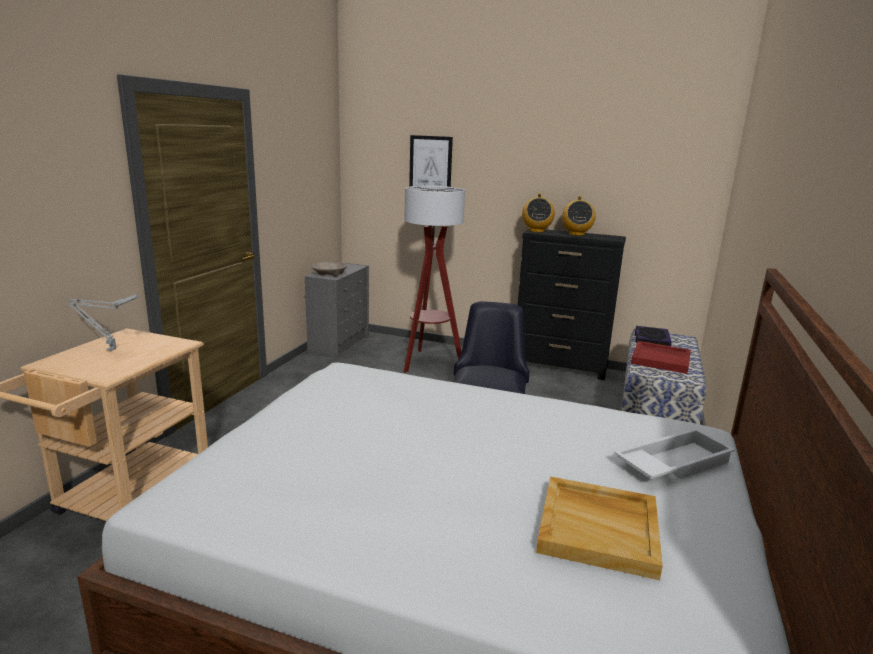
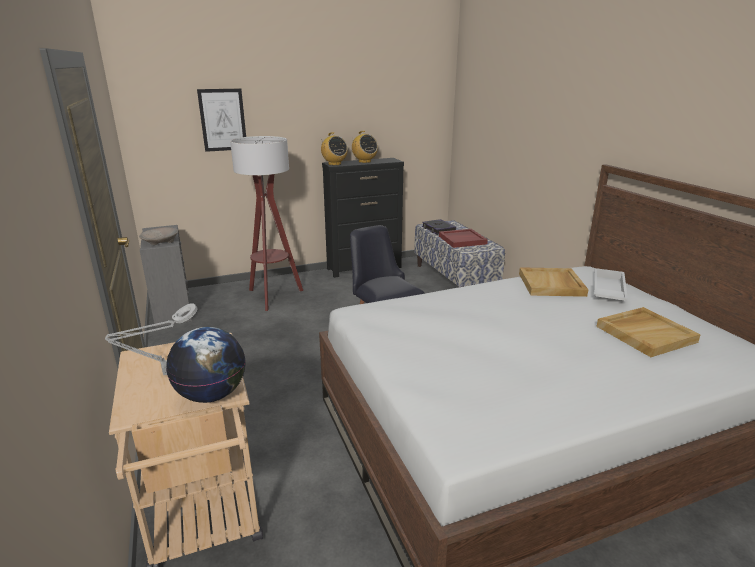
camera: 40 degrees left, 5 degrees up
(97, 372) = (212, 395): none -> globe
(603, 426) = (552, 285): none -> beige tray

